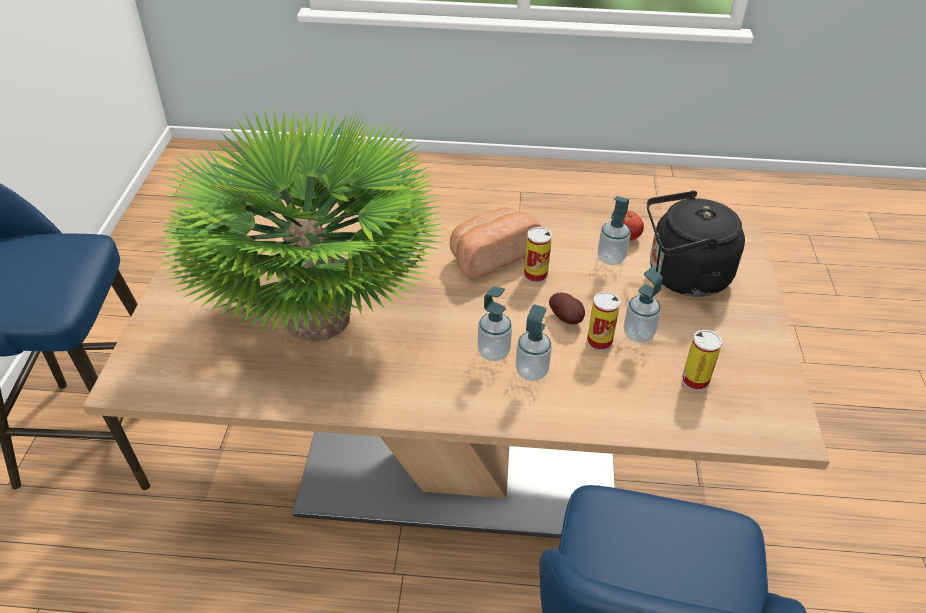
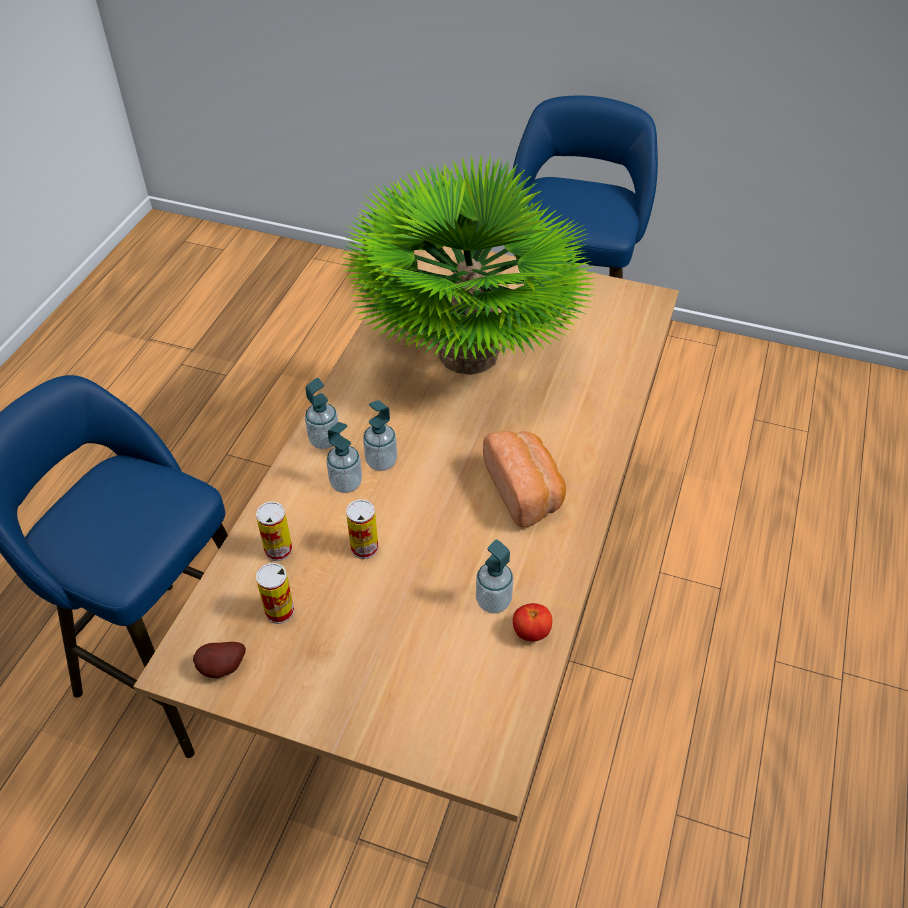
camera: 105 degrees right, 5 degrees up
(535, 275) = (483, 521): can -> can (278, 550)
(567, 319) = (406, 530): potato -> potato (223, 669)
(638, 334) = (362, 585): soap dispenser -> soap dispenser (324, 440)
(683, 277) = (439, 665): black kettle -> none

